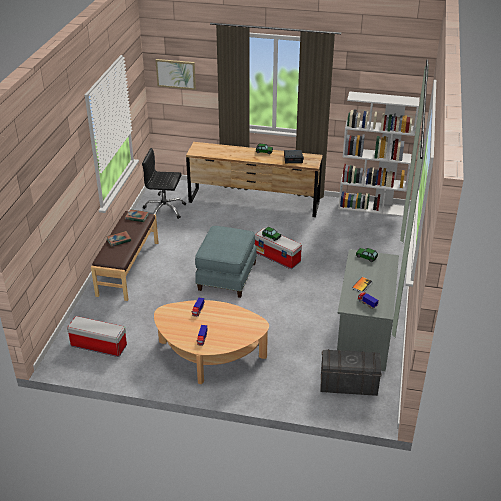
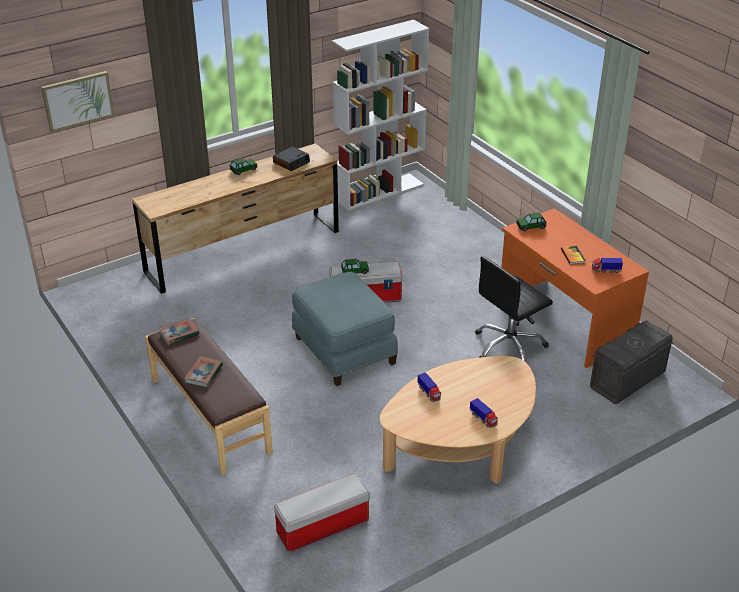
camera: 45 degrees left, 0 degrees up
(164, 210) = (143, 319): black office chair -> black office chair (509, 346)
(363, 332) = (563, 321): grey desk -> orange desk

